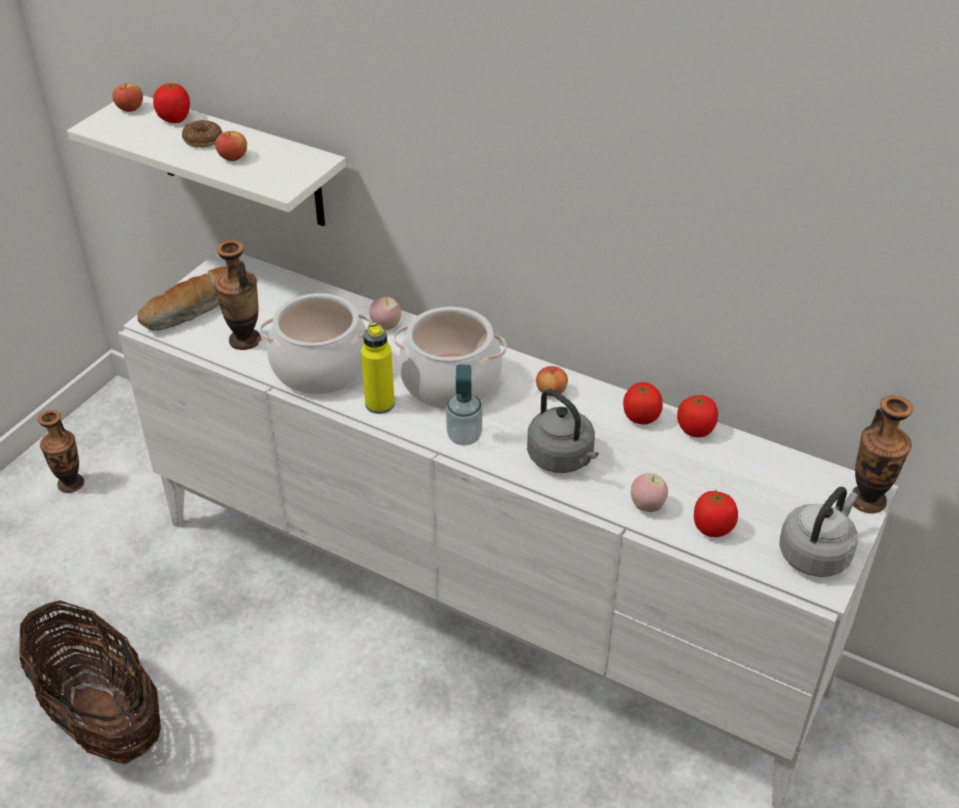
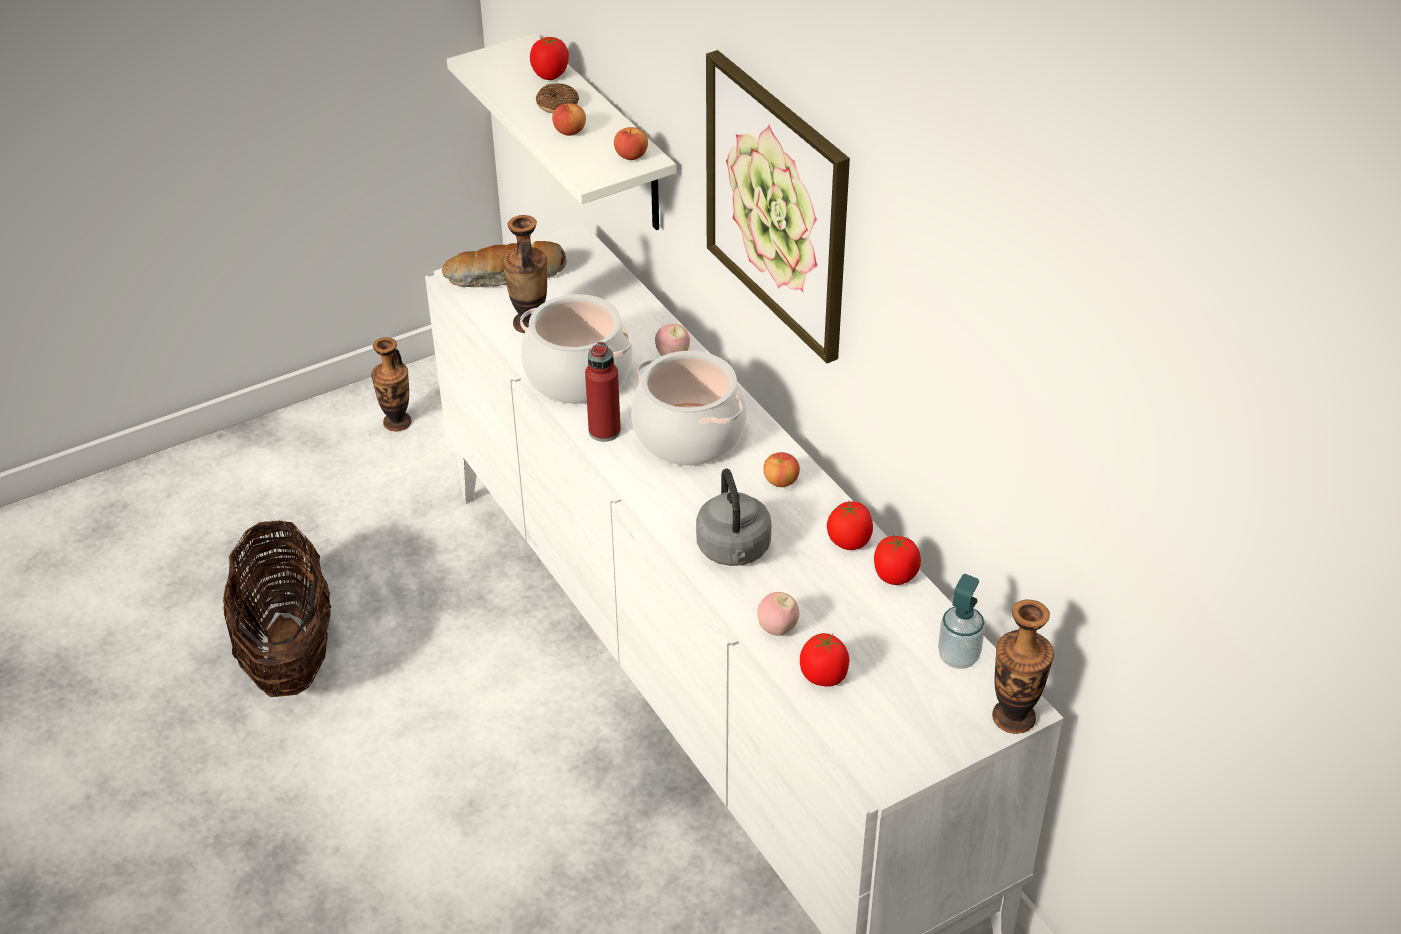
camera: 30 degrees right, 0 degrees up
(130, 108) = (519, 52): apple -> apple (631, 156)
(380, 404) = (604, 431): yellow bottle -> red bottle
(464, 436) = (658, 493): soap dispenser -> soap dispenser (958, 657)
(494, 154) = (778, 204): none -> picture
(816, 553) = (907, 744): grey kettle -> none

